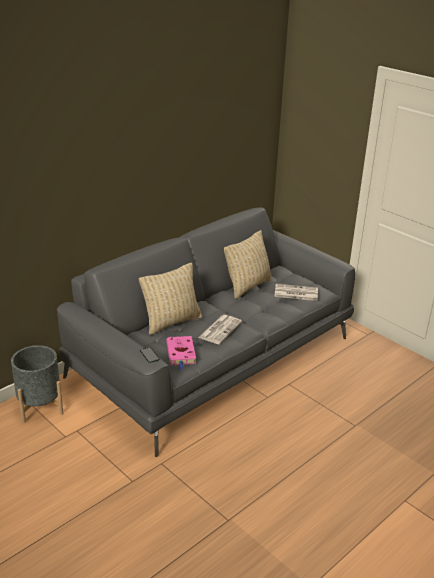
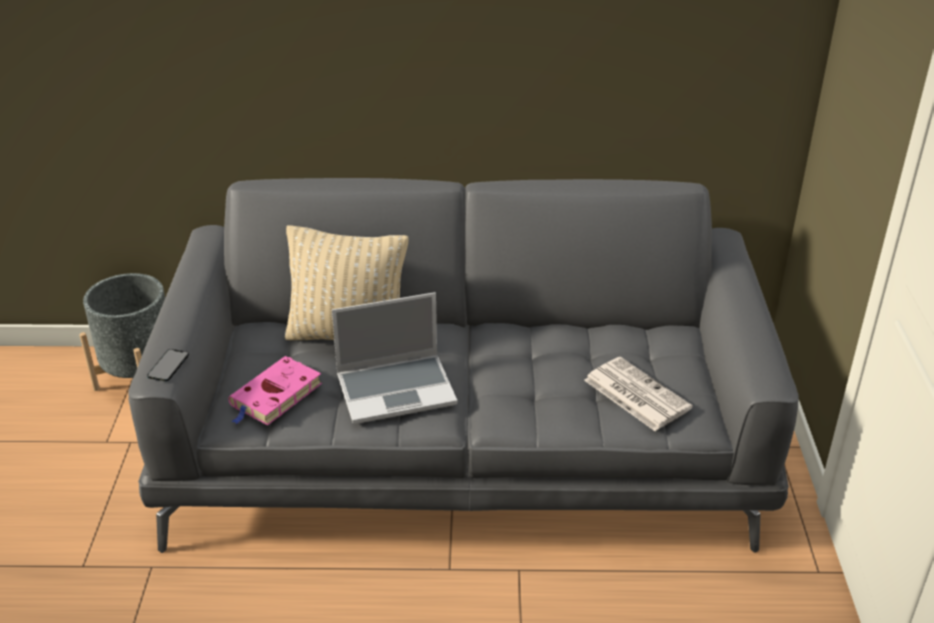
camera: 45 degrees right, 5 degrees up
(220, 329) = (397, 389): newspaper -> laptop
(248, 286) = (568, 337): beige pillow -> none

